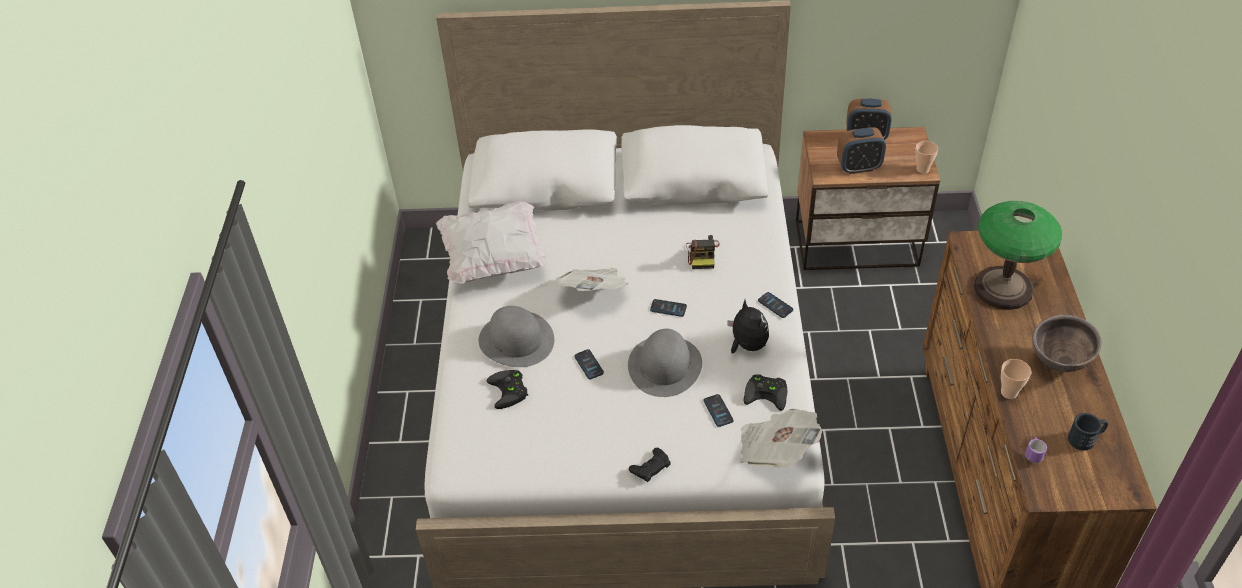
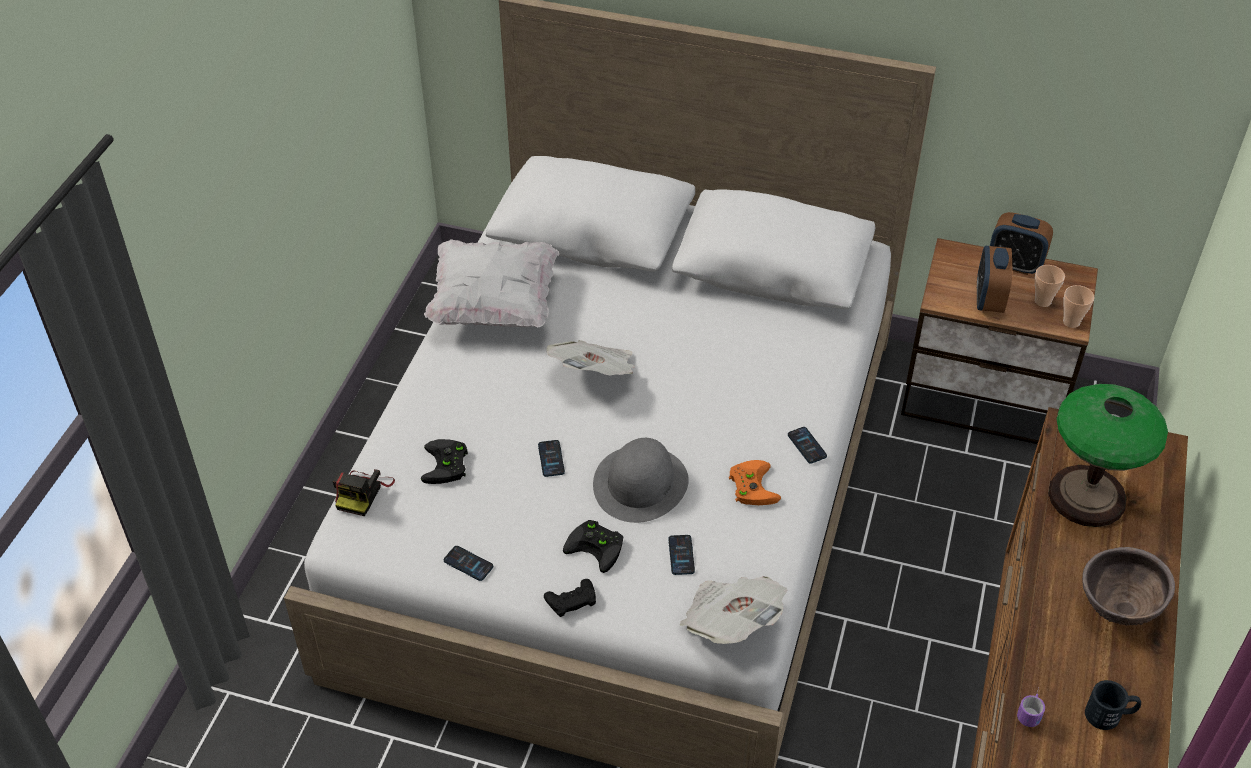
camera: 15 degrees right, 0 degrees up
(516, 340) = (480, 407): grey hat -> none
(668, 308) = (674, 416): phone -> phone (468, 564)
(702, 254) = (744, 361): camera -> camera (363, 492)
(747, 345) = (751, 485): plush toy -> orange game controller
(767, 393) = (751, 550): black game controller -> black game controller (598, 547)
(858, 167) = (988, 300): alarm clock -> alarm clock turned 90 degrees clockwise
(1009, 393) = (1034, 629): cup -> cup (1042, 301)

